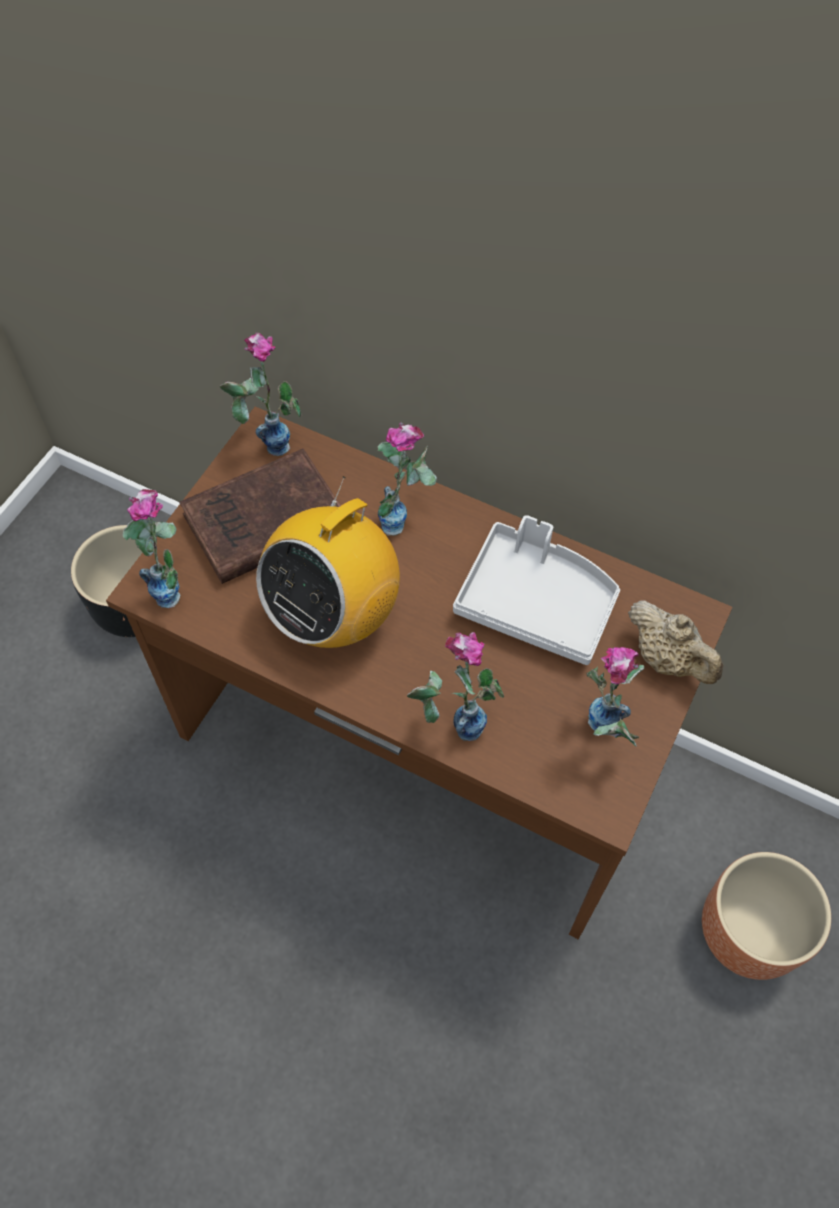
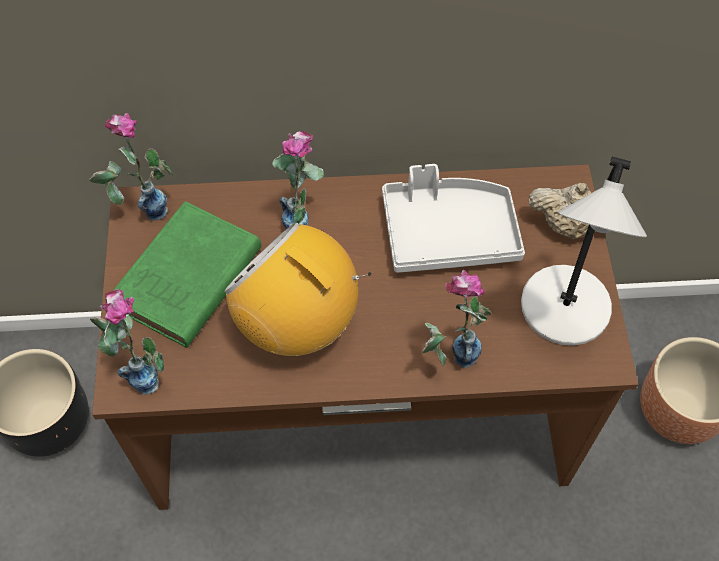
camera: 30 degrees left, 0 degrees up
(261, 523) = (185, 281): brown book -> green book
(334, 614) = (297, 323): radio -> radio turned 120 degrees clockwise
(600, 739) = (564, 311): vase -> grey table lamp

